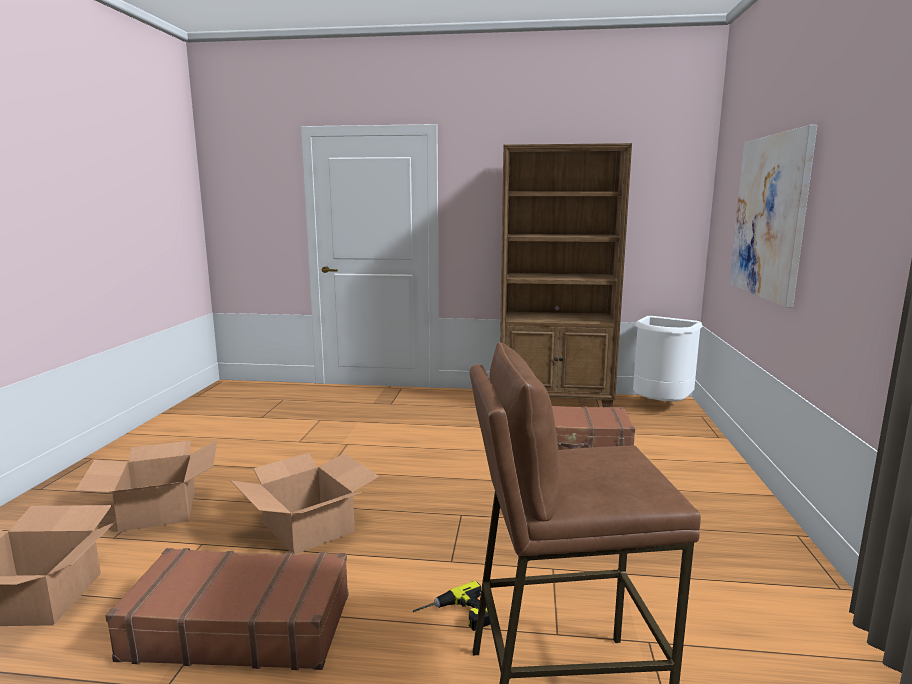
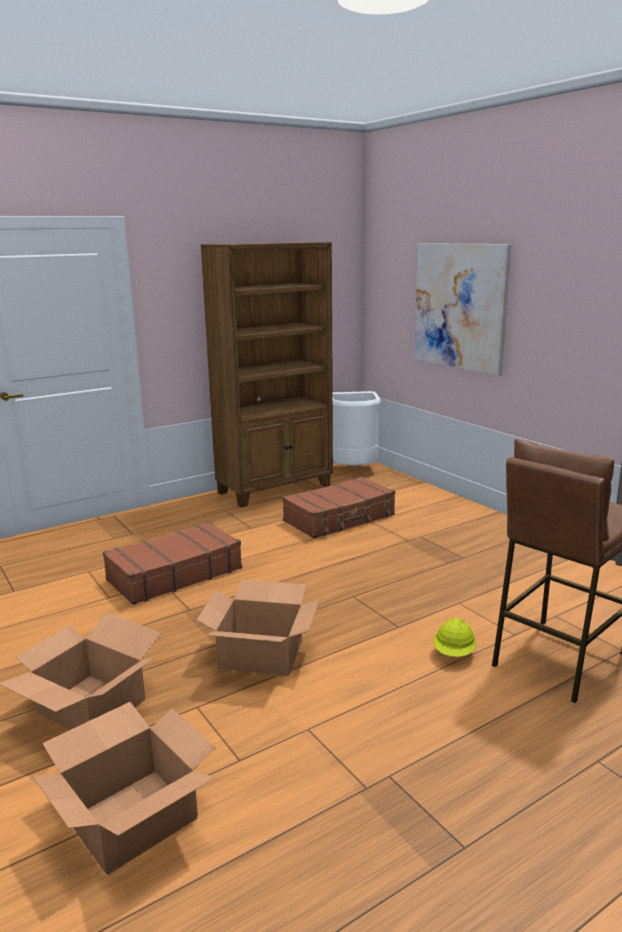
camera: 40 degrees left, 5 degrees up
(240, 626) = (341, 732): brown suitcase -> brown suitcase (174, 574)
(456, 616) = (454, 653): power drill -> yellow hard hat

